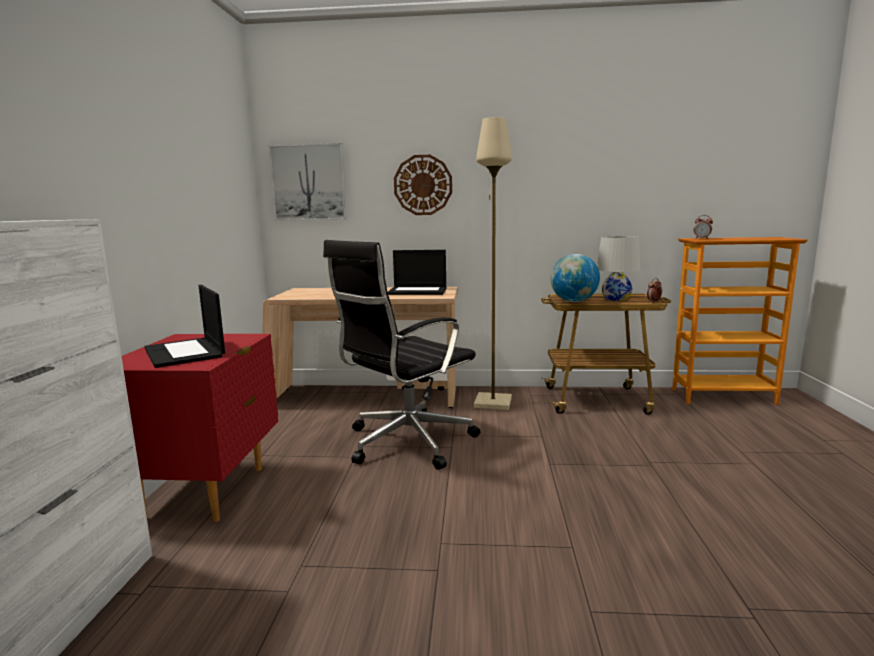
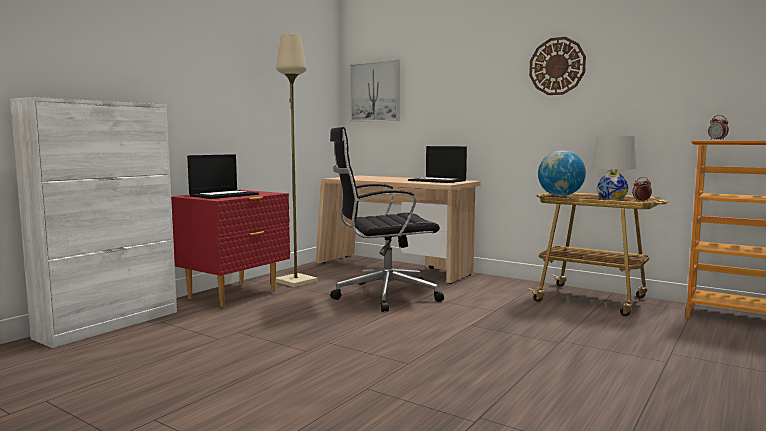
camera: 30 degrees right, 5 degrees down
(185, 352) = (224, 195): laptop -> laptop turned 135 degrees counterclockwise
(423, 185) = (457, 91): wall clock -> wall clock (557, 66)
(492, 403) = (489, 286): beige floor lamp -> beige floor lamp (295, 281)

